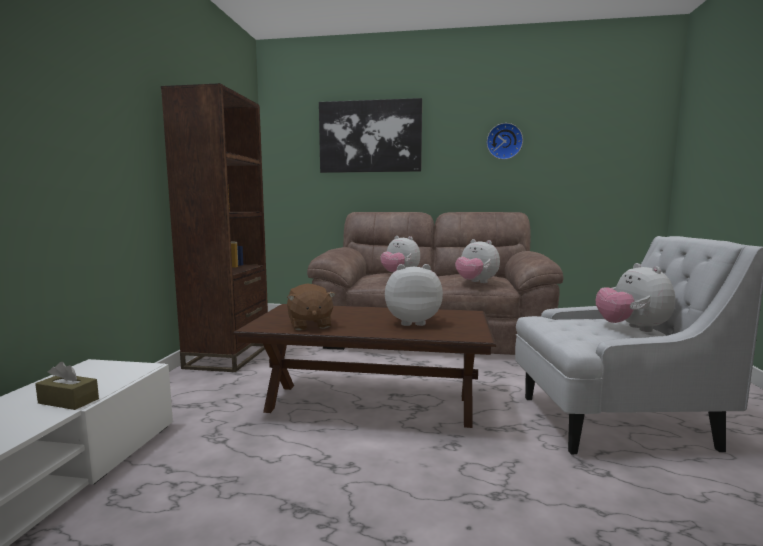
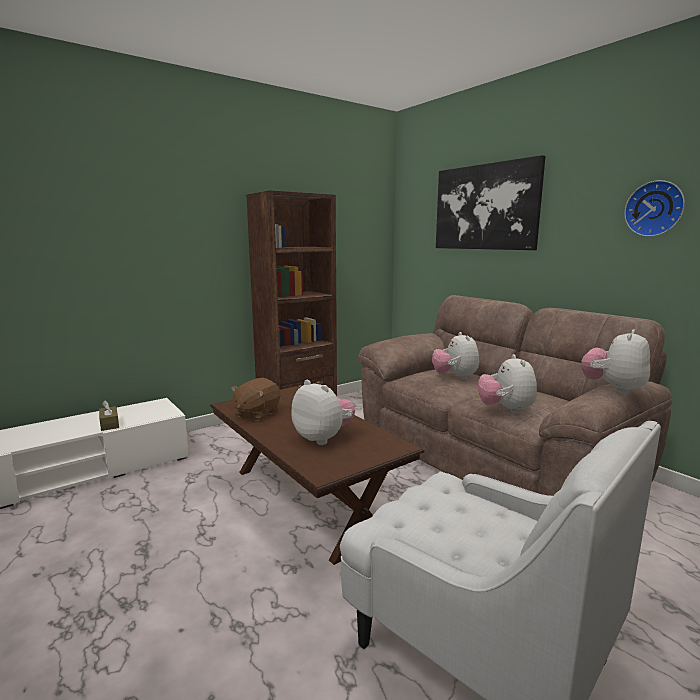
camera: 45 degrees right, 5 degrees up
(632, 329) = (494, 543): plush toy -> plush toy (613, 389)

